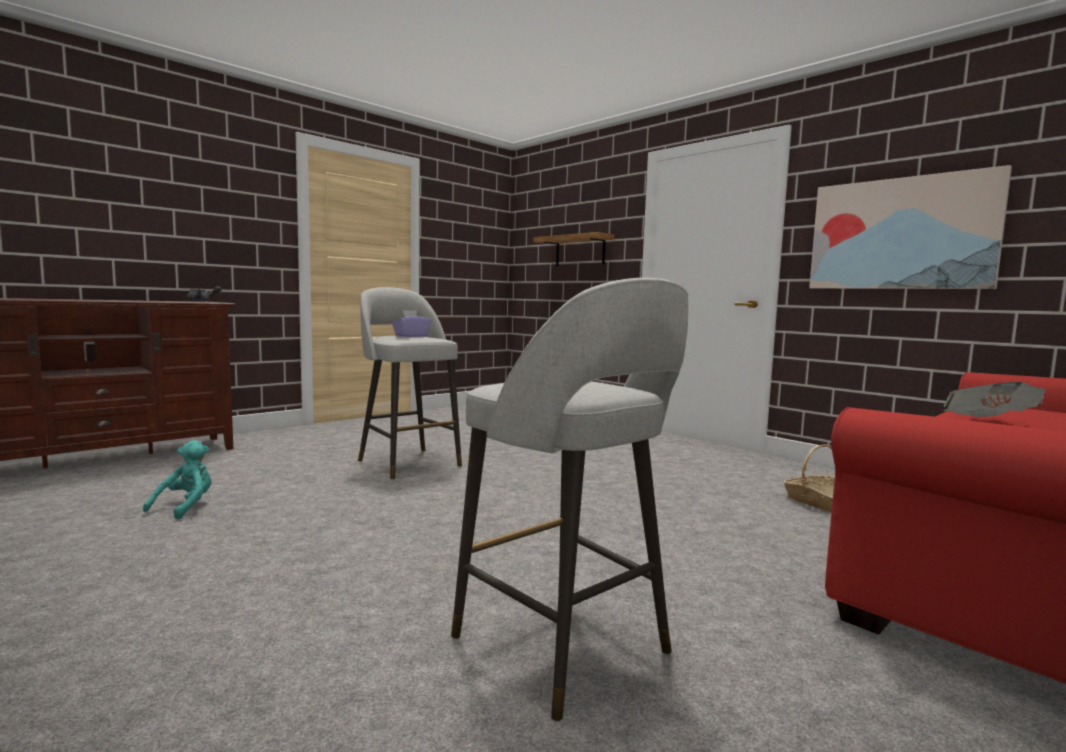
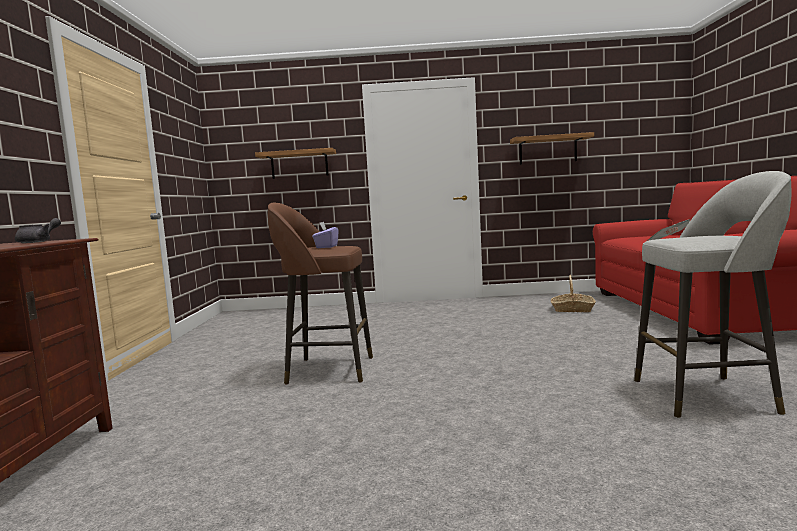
camera: 45 degrees left, 0 degrees up
(186, 506) = (283, 473): turquoise plush toy -> none
(408, 462) = (328, 370): grey stool -> brown stool
(901, 234) = (548, 150): picture -> shelf

